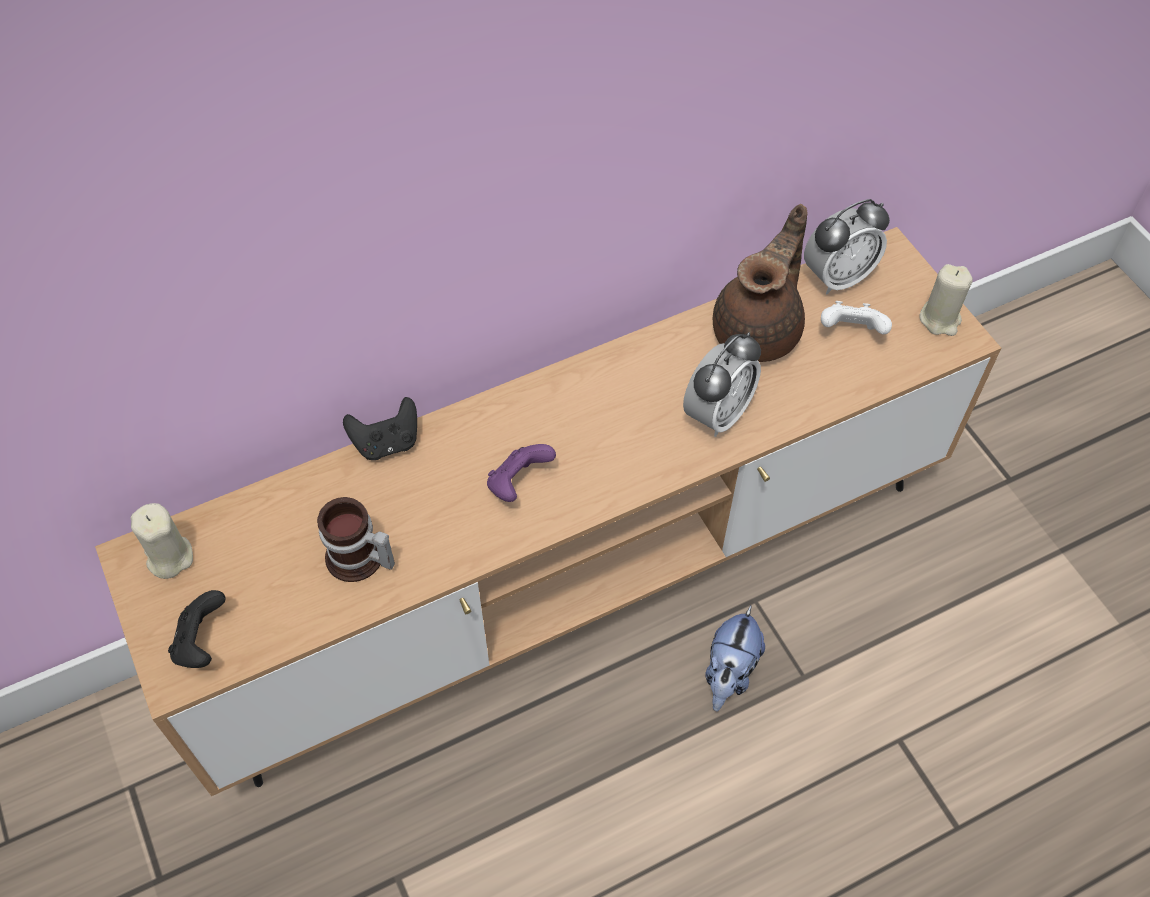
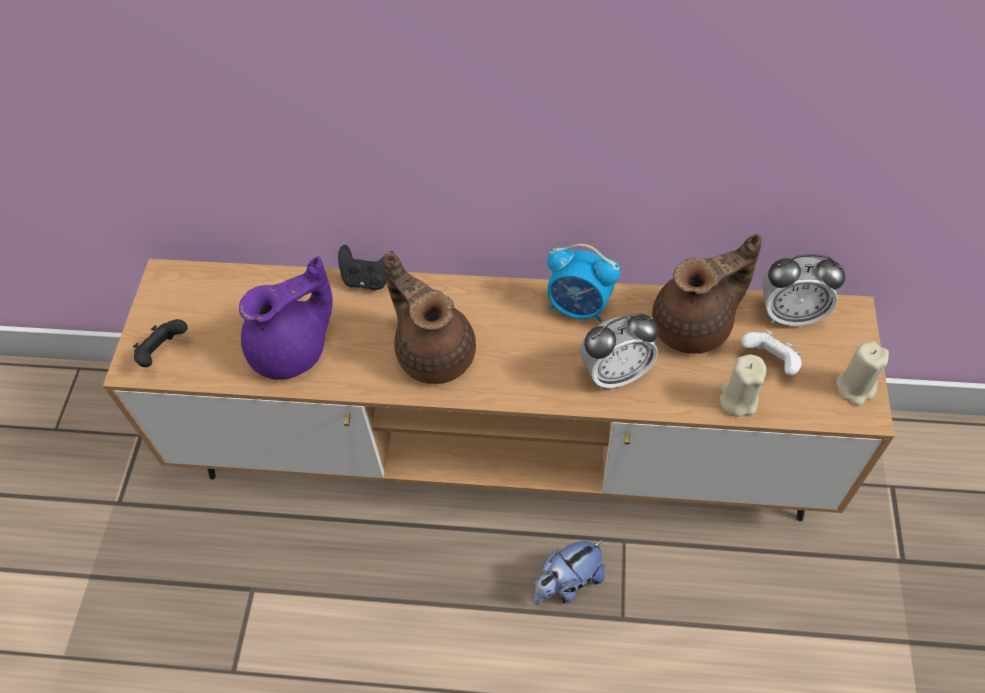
camera: 35 degrees right, 0 degrees up
(169, 557) = (184, 287): beige candle -> beige candle (738, 399)
(358, 561) = (293, 350): mug -> purple teapot
(518, 483) = (434, 351): purple game controller -> brown teapot
(634, 365) = (579, 307): none -> alarm clock

